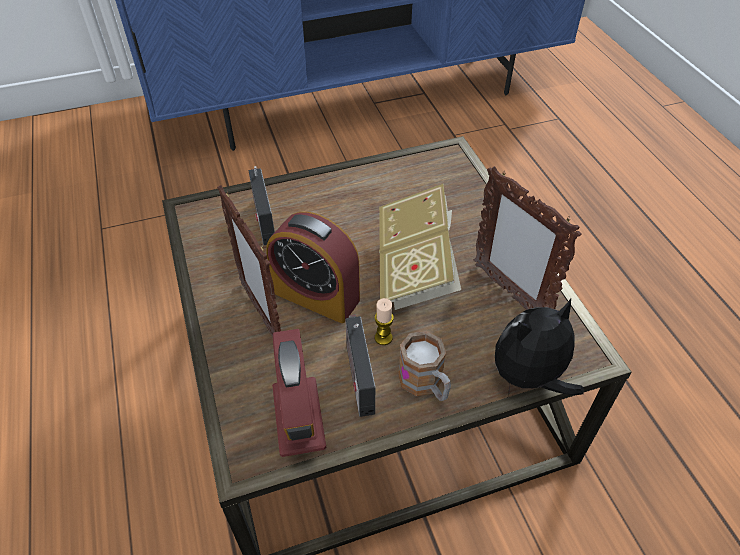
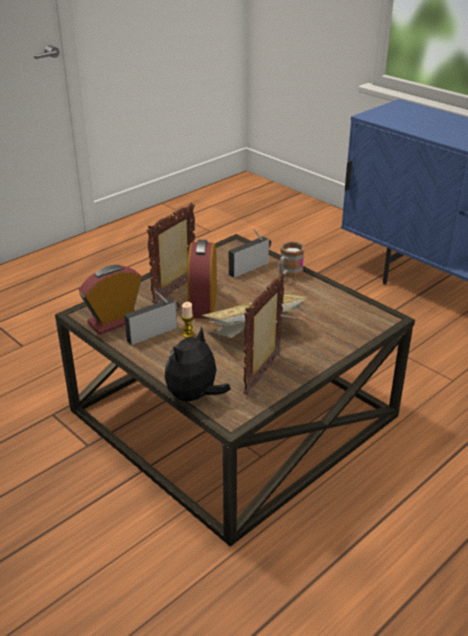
camera: 65 degrees right, 15 degrees down
(425, 384) = (162, 357): mug -> mug (288, 273)
(529, 378) = (194, 397): plush toy -> plush toy turned 90 degrees counterclockwise

